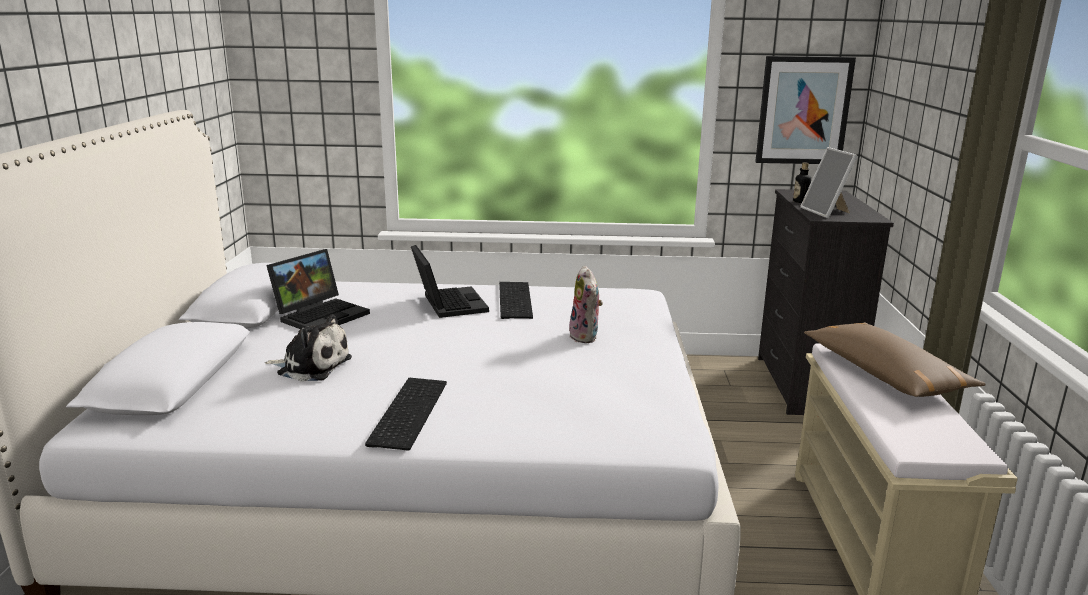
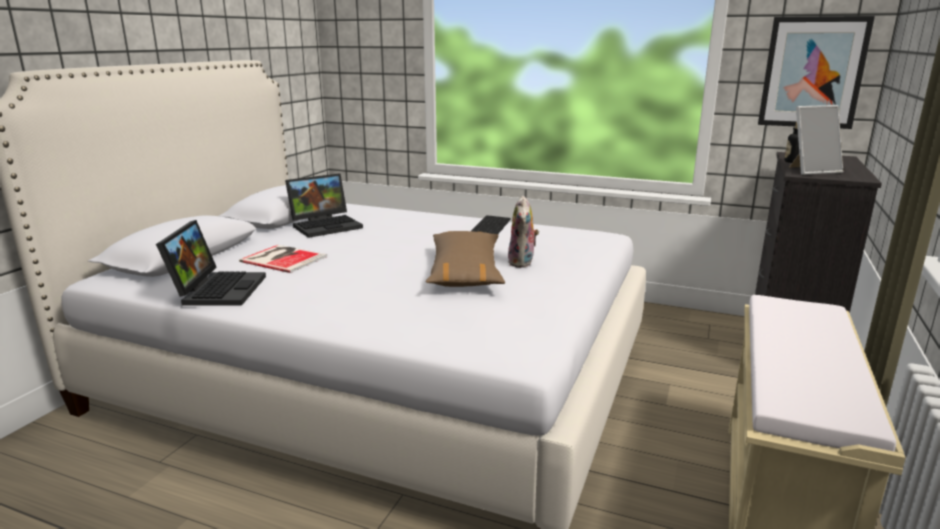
camera: 20 degrees right, 0 degrees up
(311, 366) = (283, 258): plush toy -> book
(406, 411) = (319, 298): keyboard -> none
(447, 303) = (429, 227): laptop -> laptop (217, 289)
(826, 212) = (811, 171): picture frame -> picture frame turned 105 degrees counterclockwise
(884, 373) = (810, 330): brown pillow -> brown pillow (465, 272)

